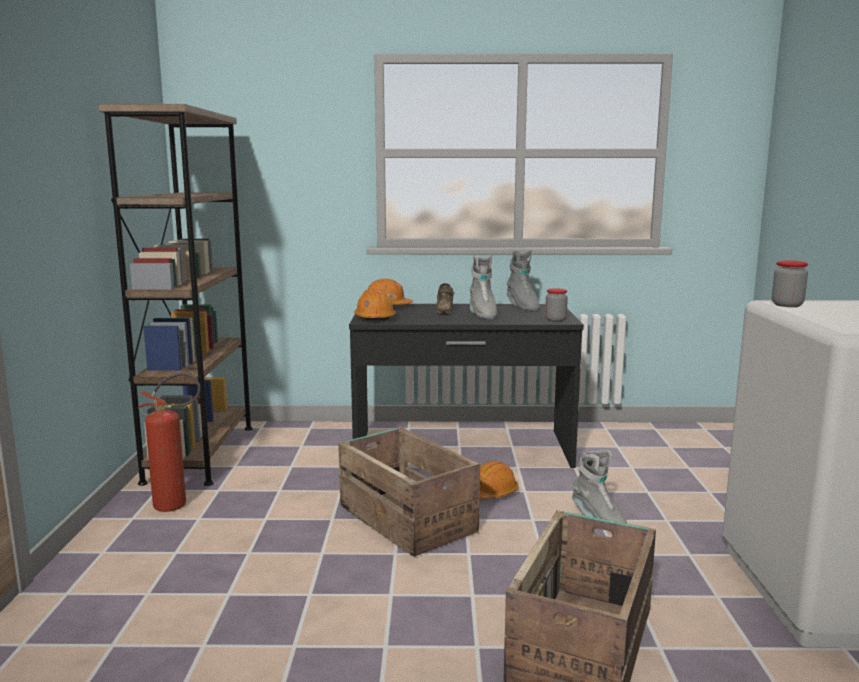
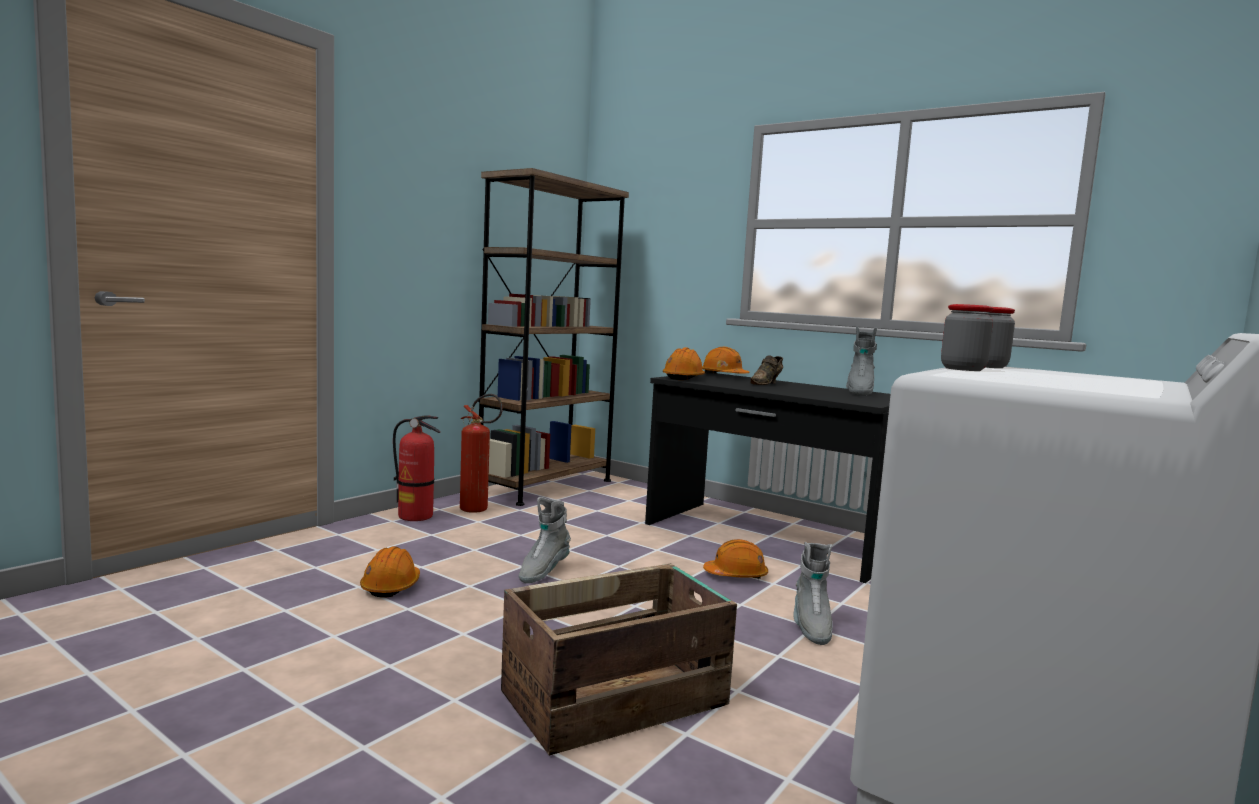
camera: 35 degrees right, 5 degrees down
(121, 537) = (416, 516): none -> fire extinguisher
(237, 629) = (391, 586): none -> orange hard hat
(406, 518) = (626, 567): crate -> none
(482, 314) = (795, 389): grey boot -> grey boot (543, 572)
(555, 320) = (860, 401): jar -> jar (963, 369)

